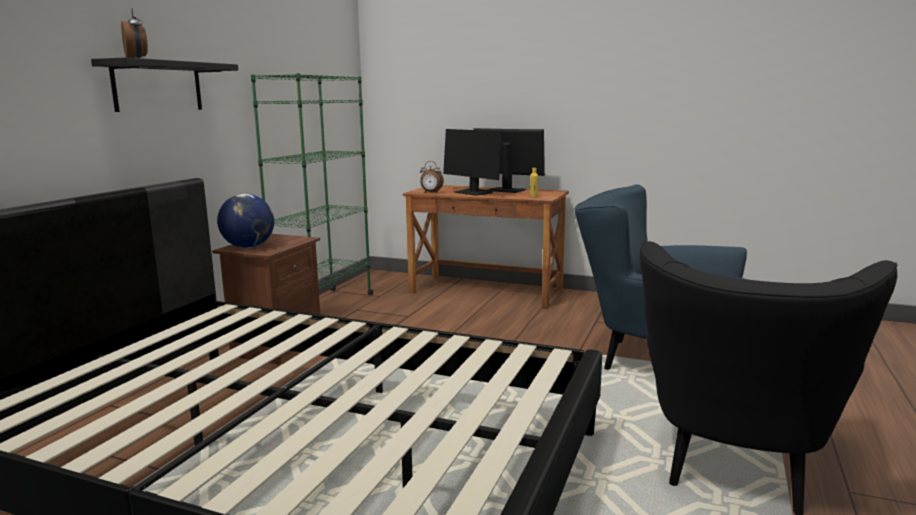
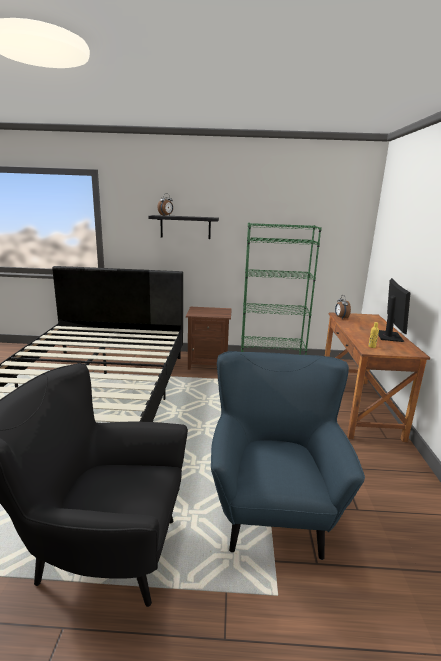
camera: 70 degrees right, 5 degrees up
(248, 247) = (199, 310): globe -> none
(473, 192) = (359, 328): monitor -> none

